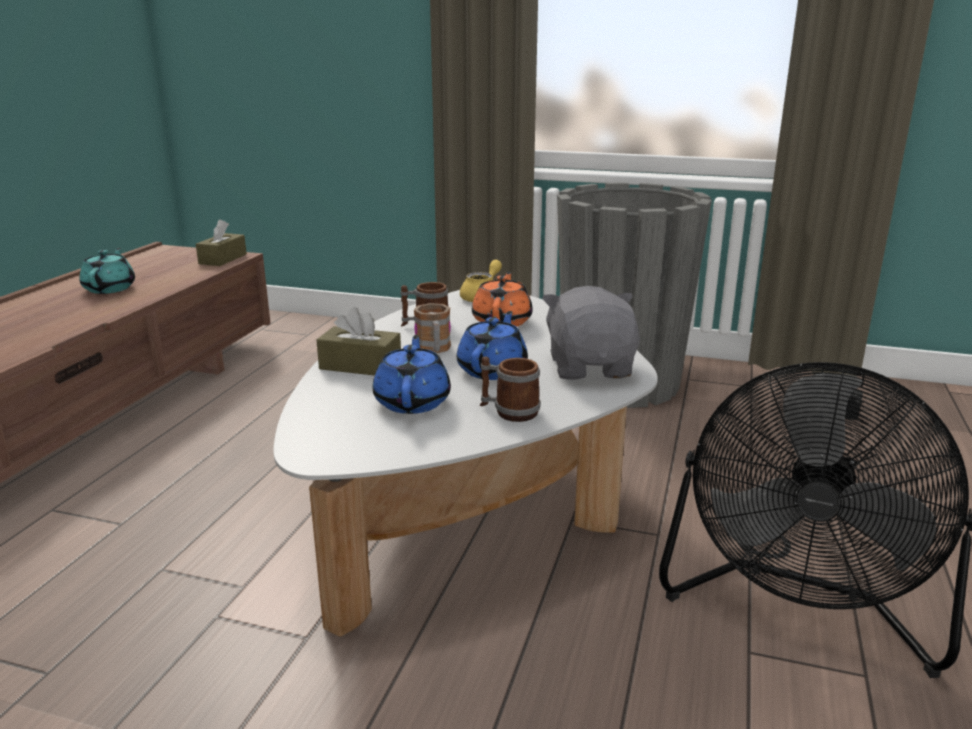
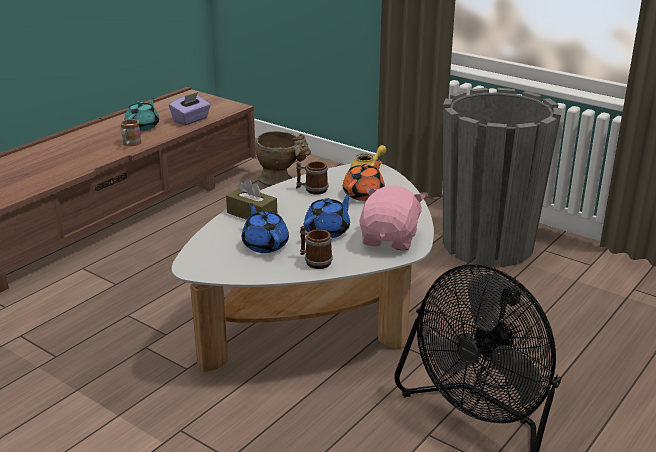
camera: 20 degrees right, 5 degrees up
(181, 275) = (191, 120): none -> purple tissue box
(223, 259) = (224, 108): brown tissue box -> none
(314, 350) = (282, 181): none -> beige vase
(413, 401) = (265, 244): blue teapot -> blue teapot turned 45 degrees counterclockwise
(434, 350) = (303, 210): mug -> mug (130, 144)
(590, 367) = (390, 239): grey plush toy -> pink plush toy

